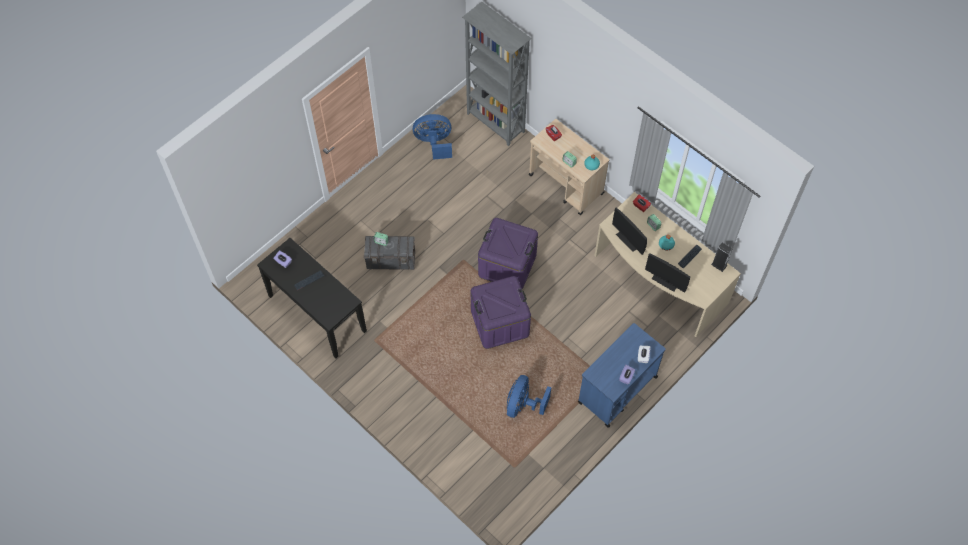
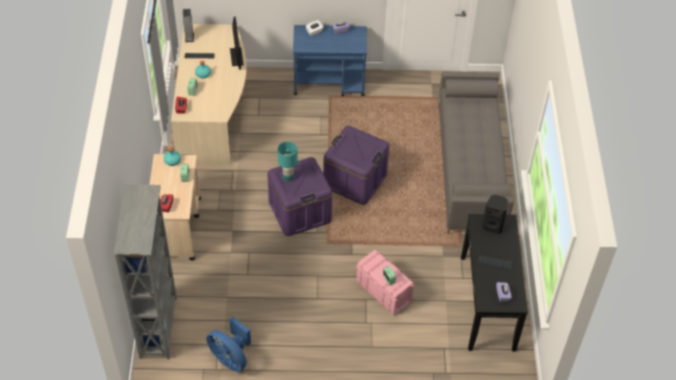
camera: 135 degrees left, 10 degrees down
(336, 307) = (492, 225): none -> black speaker
(391, 260) = (383, 291): grey storage box -> pink storage box
(431, 412) = (470, 168): none -> grey sofa
(517, 236) = (287, 178): none -> turquoise table lamp
(523, 405) = (402, 123): blue fan -> none
(628, 240) = (222, 97): monitor -> none

